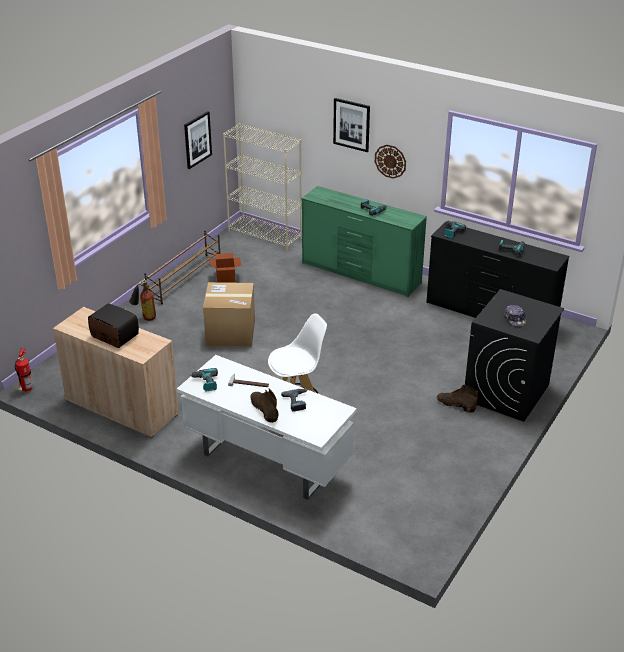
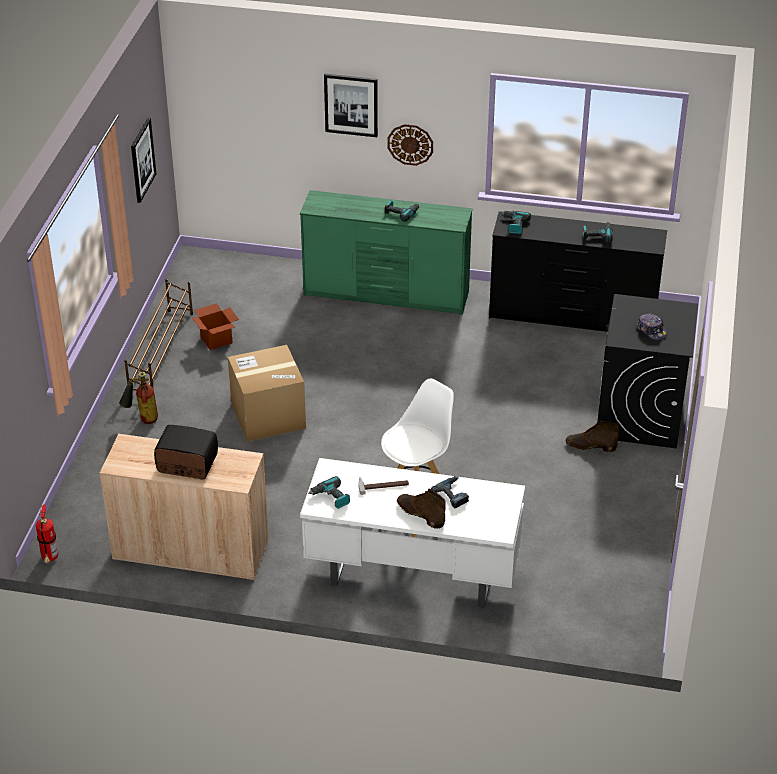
camera: 20 degrees left, 5 degrees up
(265, 234) = (230, 263): beige bookcase -> none

